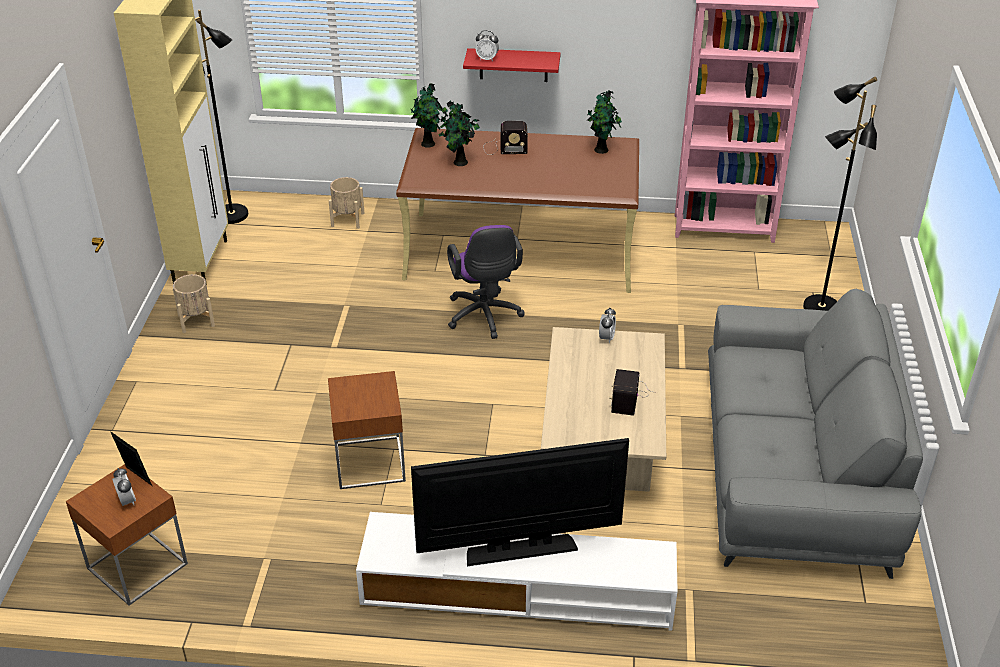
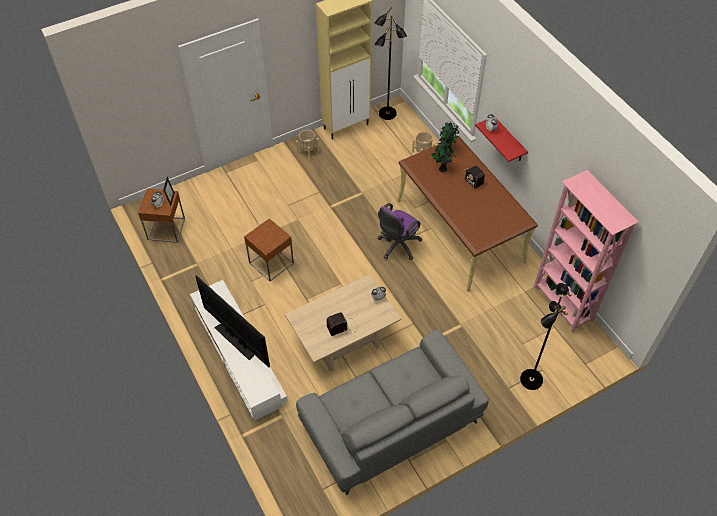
camera: 55 degrees right, 15 degrees up
(602, 150) = (508, 215): potted plant -> none

